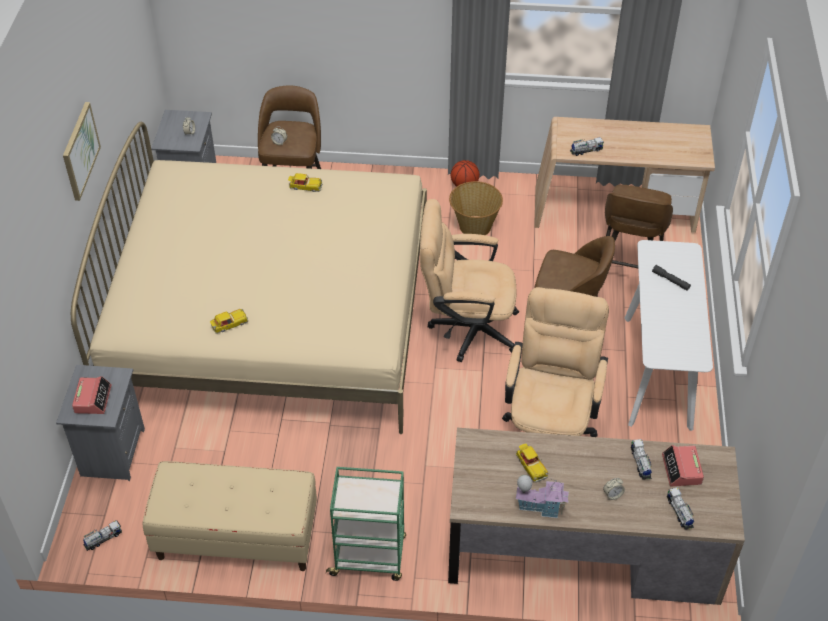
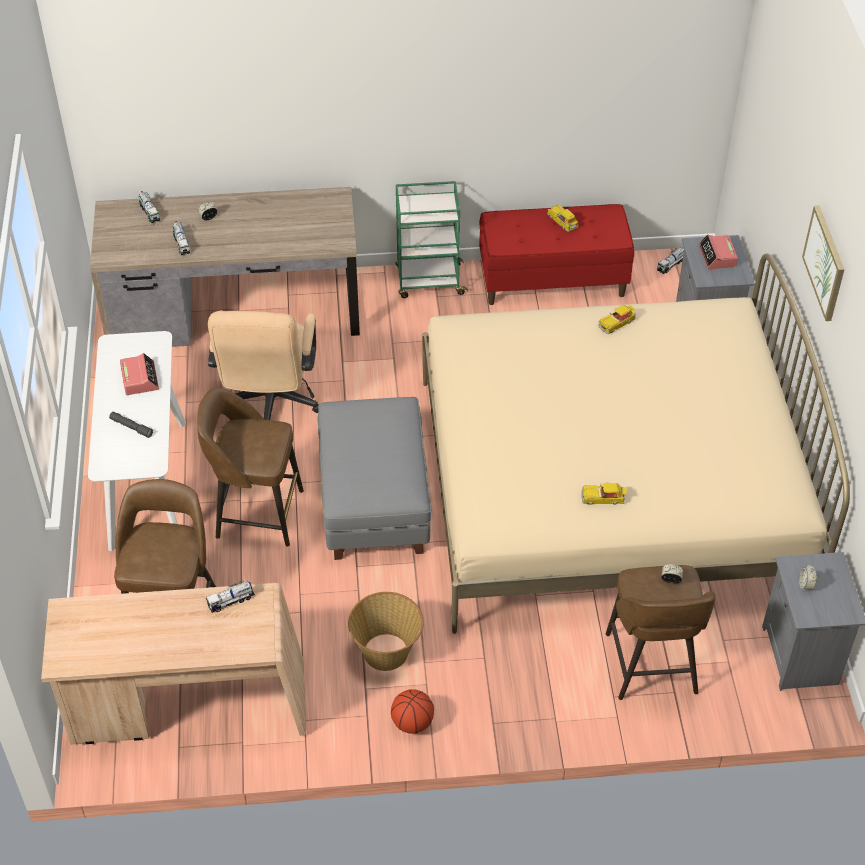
camera: 170 degrees right, 0 degrees up
(236, 538) = (552, 280): beige bench -> red bench
(466, 328) = (375, 504): beige office chair -> grey ottoman
(531, 466) = (283, 230): toy car -> toy car (563, 222)
(540, 506) = (272, 202): toy house -> none
(681, 469) = (143, 243): alarm clock -> alarm clock (139, 379)

